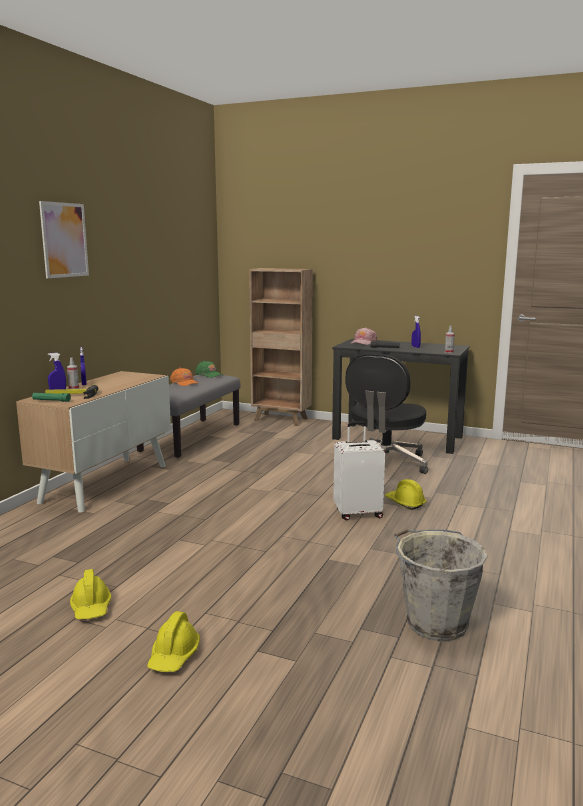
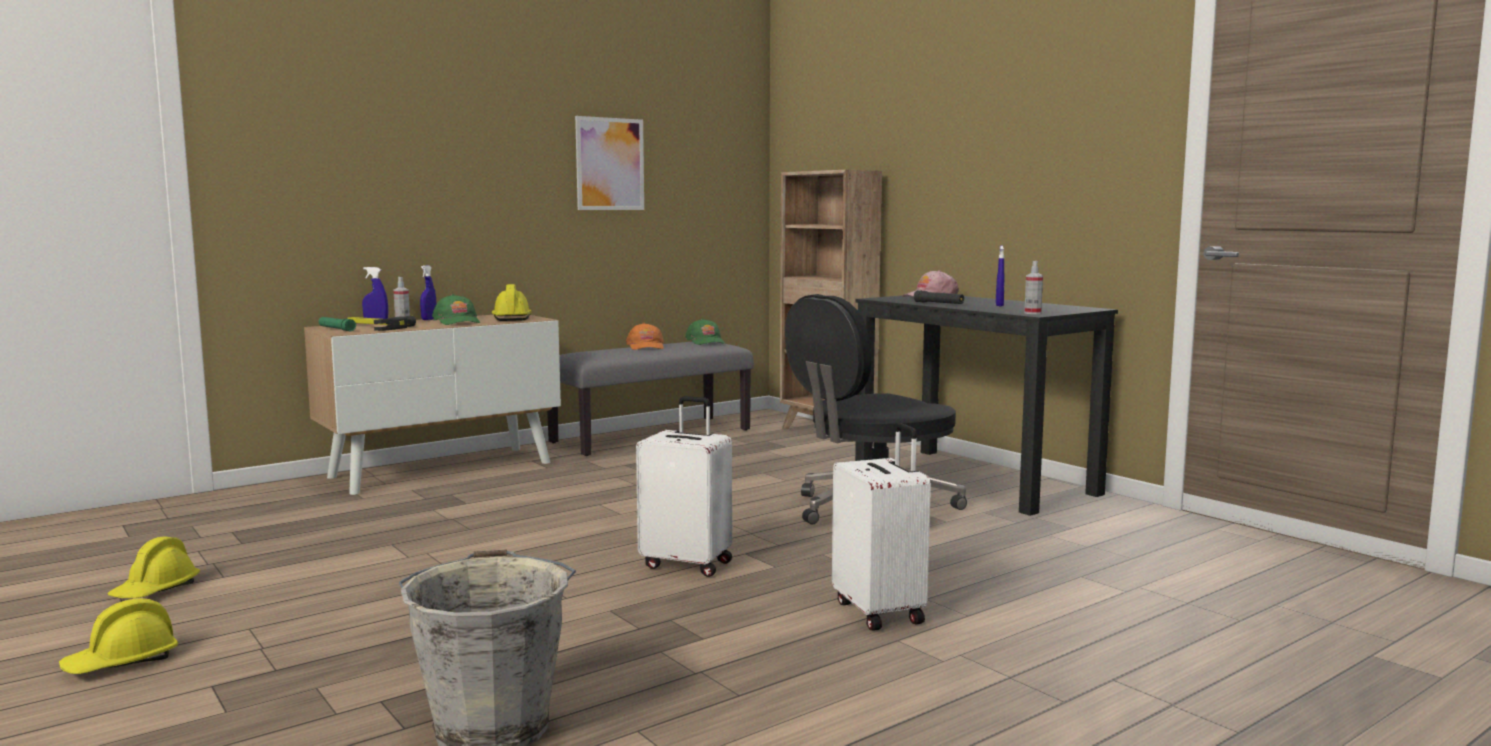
camera: 30 degrees right, 5 degrees down
(64, 240) = (420, 112): picture -> picture (610, 164)
(111, 384) = (457, 322): none -> green cap
(405, 503) = (792, 565): yellow hard hat -> yellow hard hat (511, 318)
(480, 518) = (881, 612): none -> white suitcase

